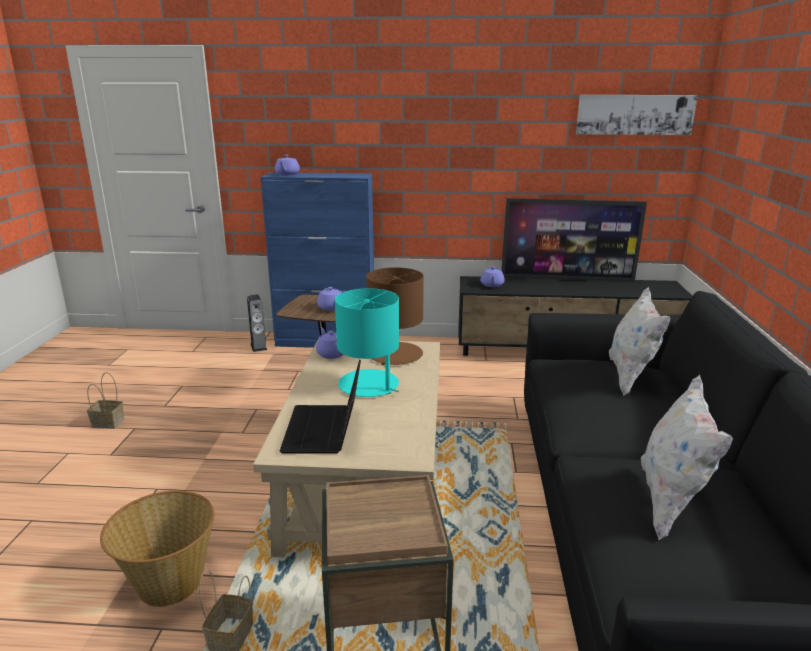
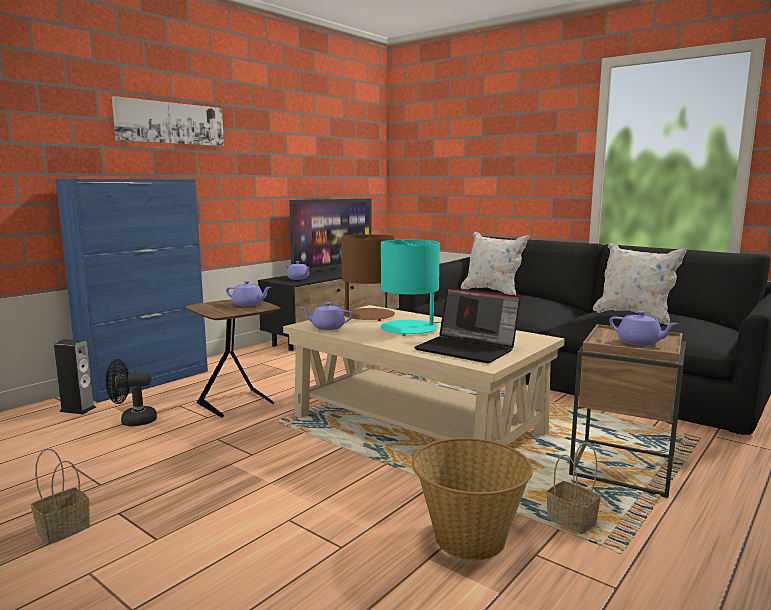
camera: 55 degrees left, 10 degrees down
(257, 370) = (132, 421): none -> black fan
(287, 174) = (94, 178): purple teapot -> purple teapot (640, 342)
(634, 114) = (353, 132): picture -> picture (170, 123)

